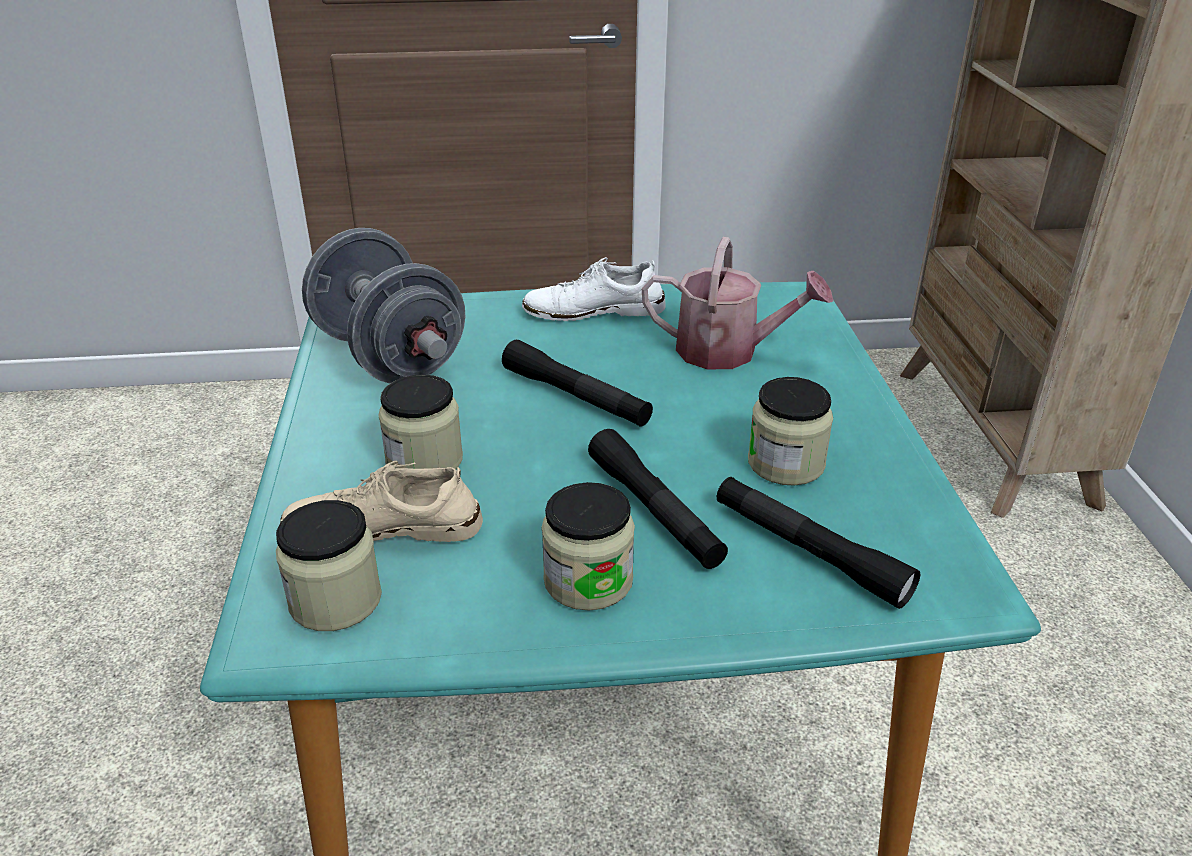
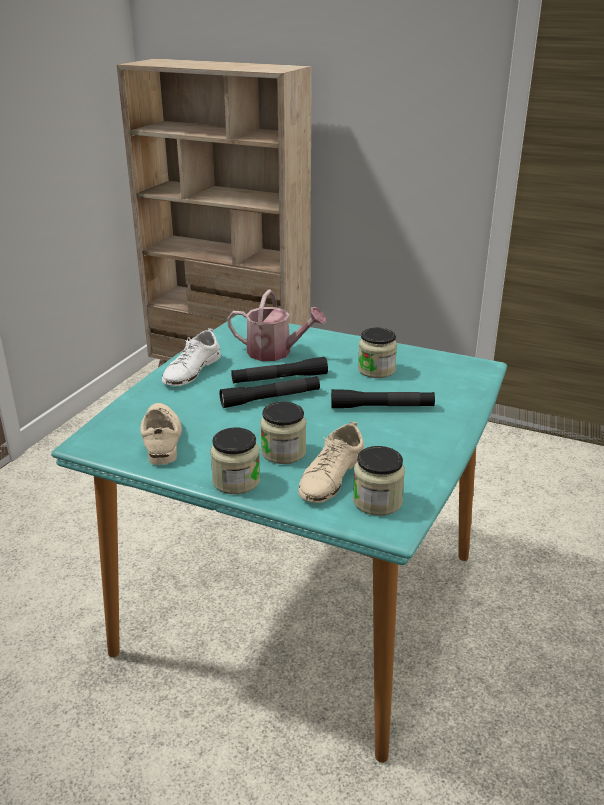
camera: 60 degrees left, 5 degrees down
(390, 356) = (162, 439): grey dumbbell -> beige shoe
(588, 581) = (416, 435): jar -> jar (236, 481)
(728, 351) = (275, 352): watering can -> watering can turned 60 degrees clockwise
(808, 552) = (437, 385): black flashlight -> black flashlight (279, 379)

